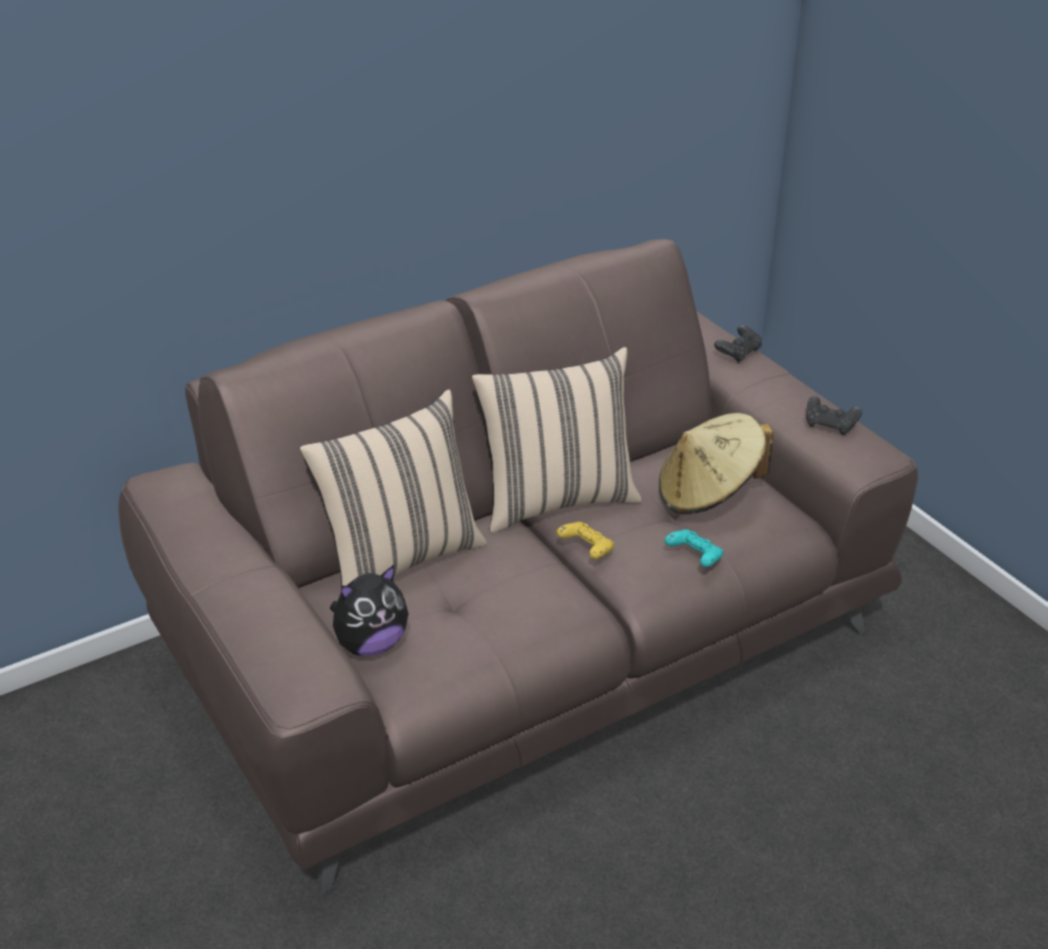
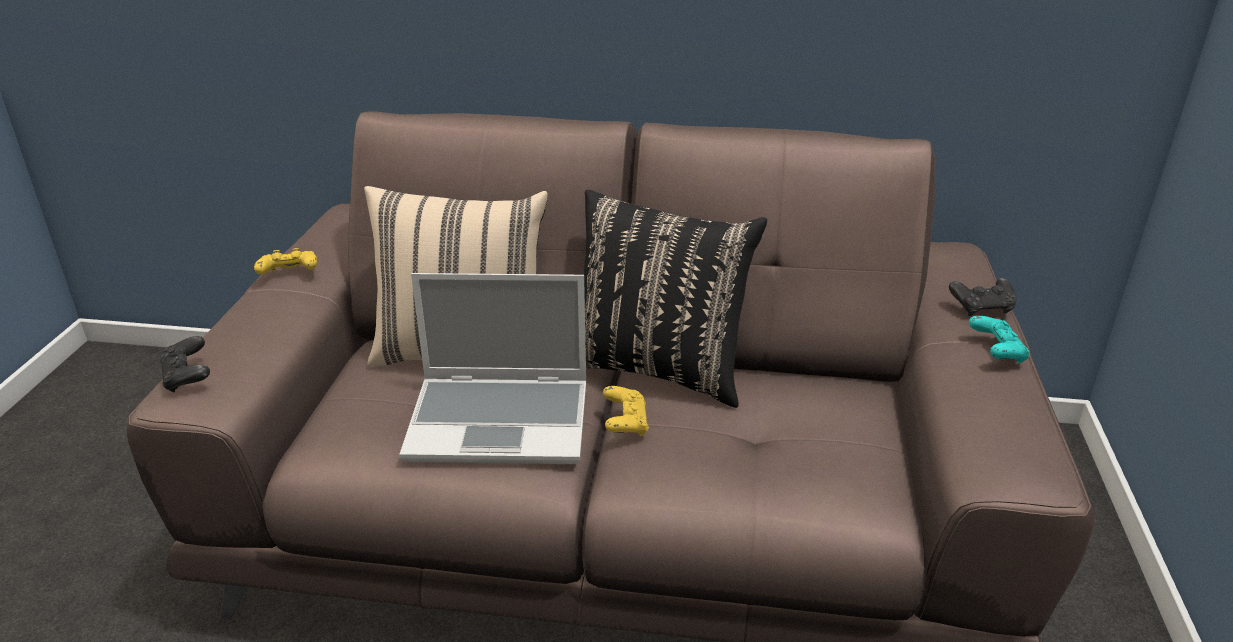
camera: 40 degrees right, 5 degrees down
(211, 562) = (289, 275): none -> yellow game controller
(371, 644) = (347, 404): plush toy -> none
(505, 593) = (502, 421): none -> laptop
(556, 499) = (659, 369): beige pillow -> black pillow
(694, 558) = (720, 485): turquoise game controller -> turquoise game controller (996, 352)
(709, 494) = (816, 434): beige hat -> none
(830, 425) = (1009, 416): black game controller -> black game controller (188, 377)

